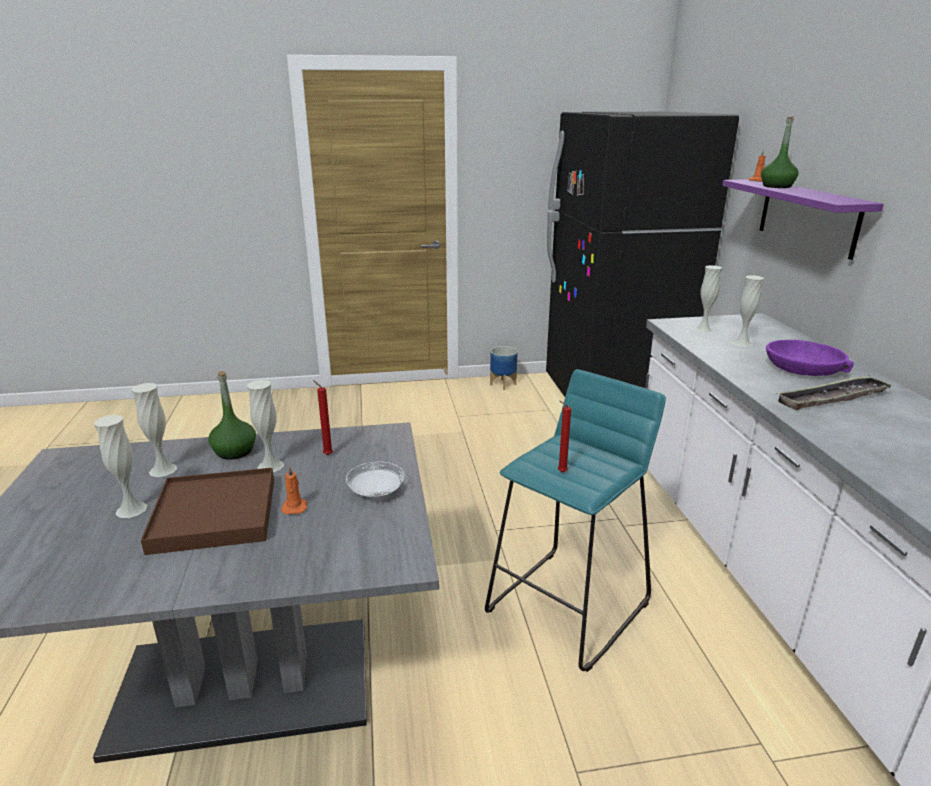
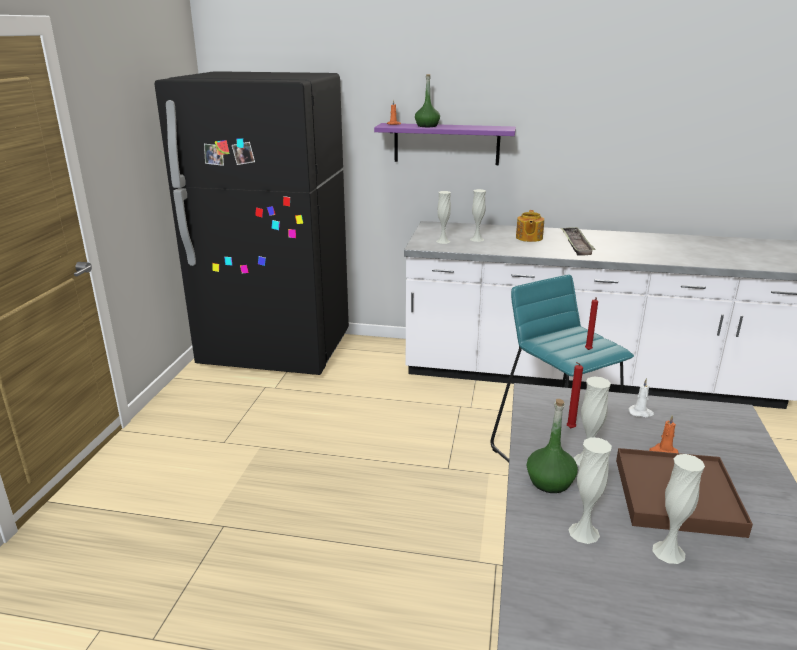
camera: 70 degrees left, 0 degrees up
(376, 493) = (641, 413): white plate -> white candle
(502, 384) = (181, 397): planter -> none
(803, 368) = (528, 238): purple bowl -> teapot

